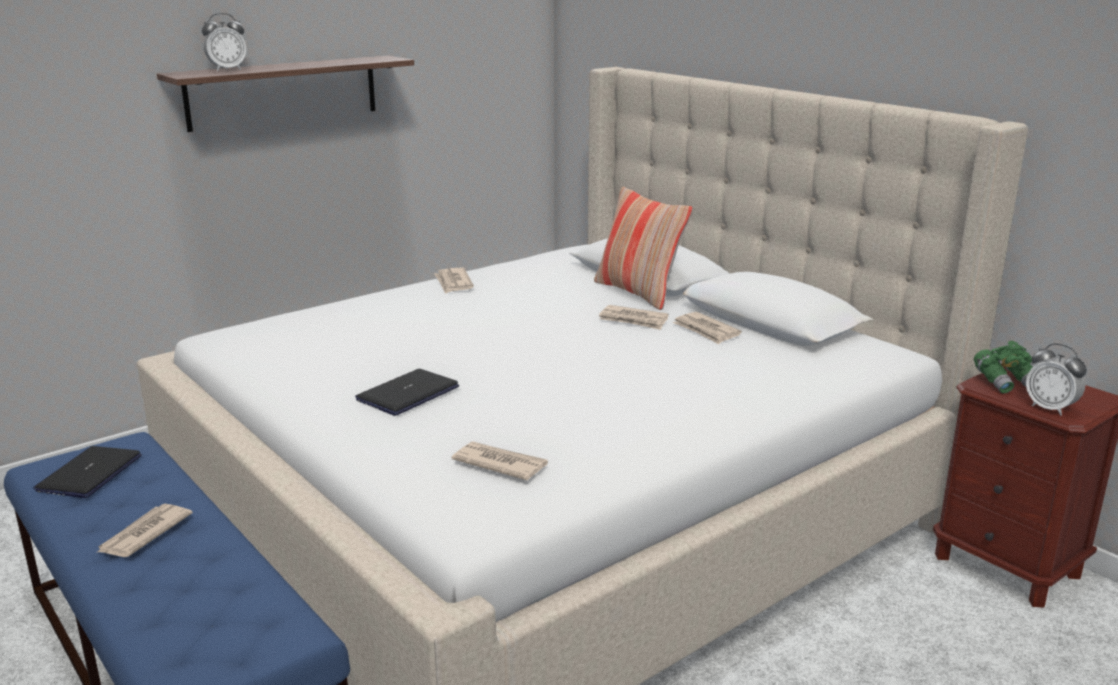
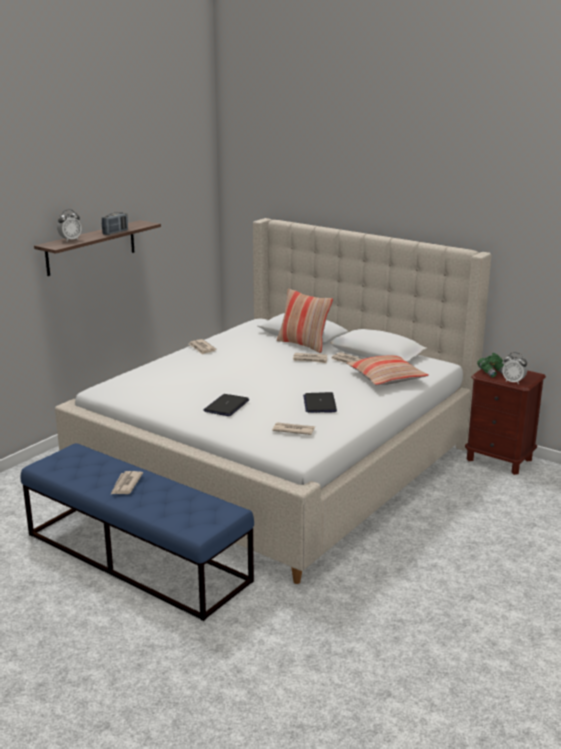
camera: 15 degrees left, 0 degrees up
(89, 473) = (70, 464): laptop -> laptop (319, 404)
(319, 65) = (115, 232): none -> radio
(765, 371) = (386, 378): none -> pillow

